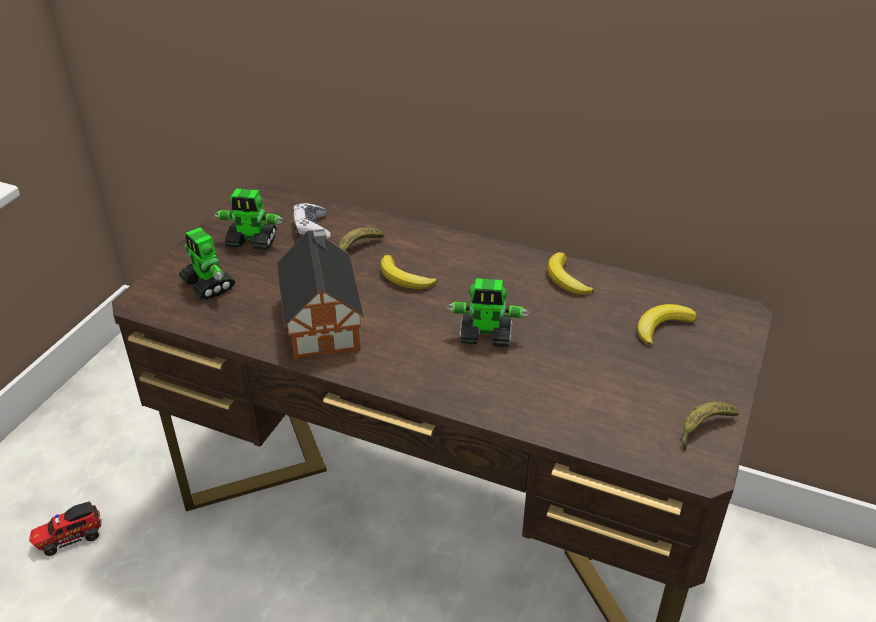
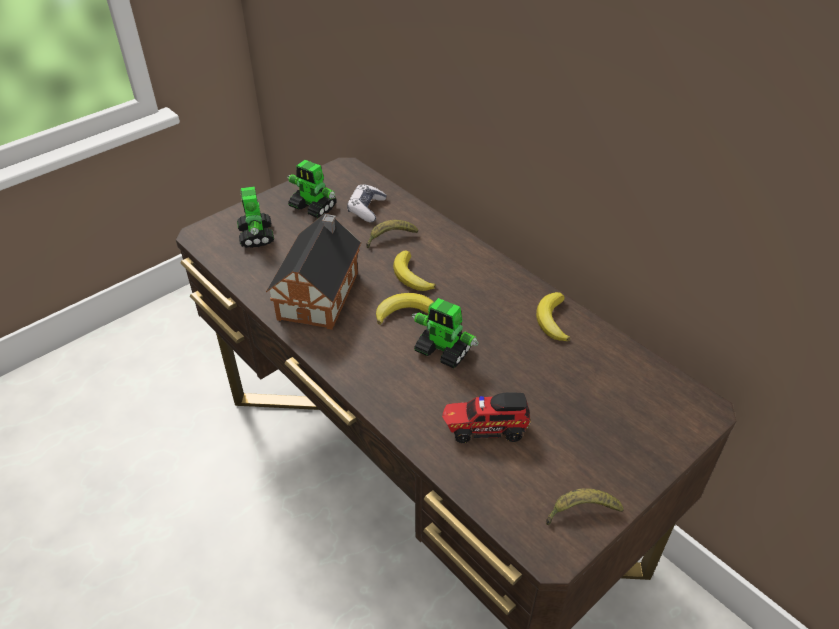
camera: 25 degrees right, 5 degrees up
(69, 538) = (148, 396): toy truck -> toy truck (484, 428)
(662, 327) = (611, 396): banana -> banana (405, 312)

